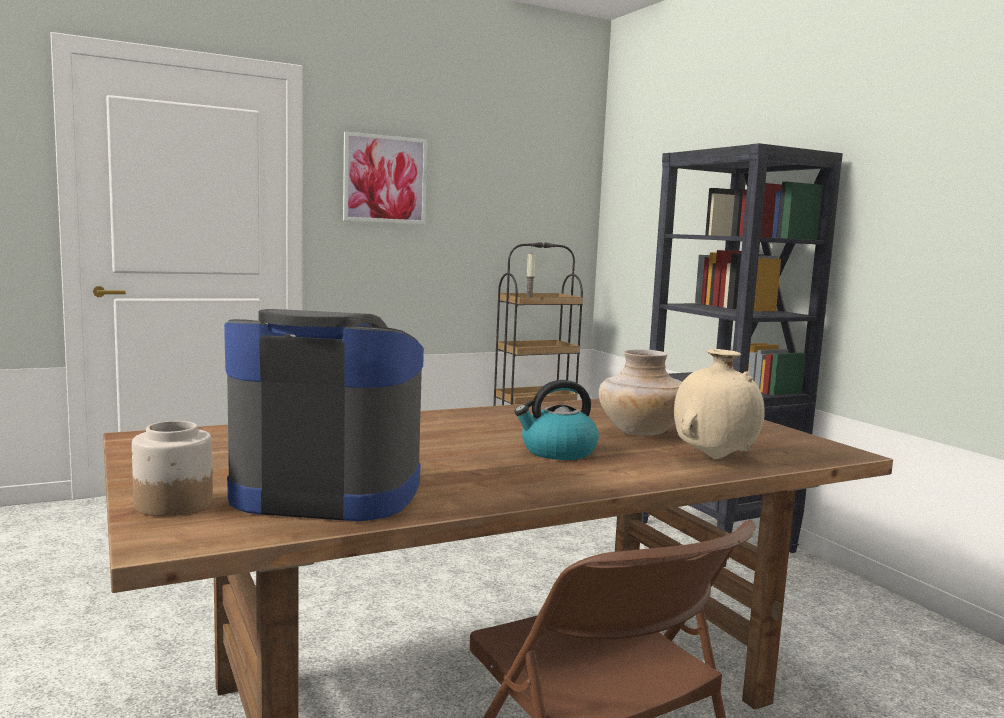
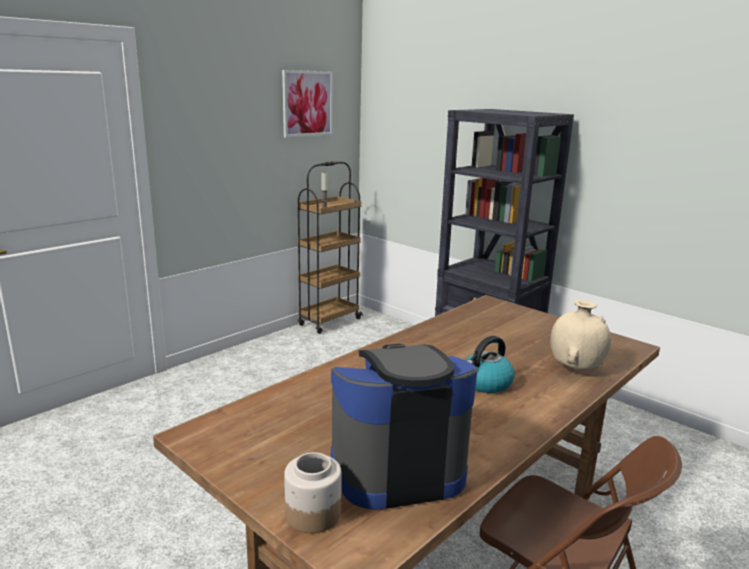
camera: 20 degrees left, 10 degrees up
(384, 179) = (209, 122): picture -> picture (307, 103)
(640, 432) = (510, 348): beige vase -> none

